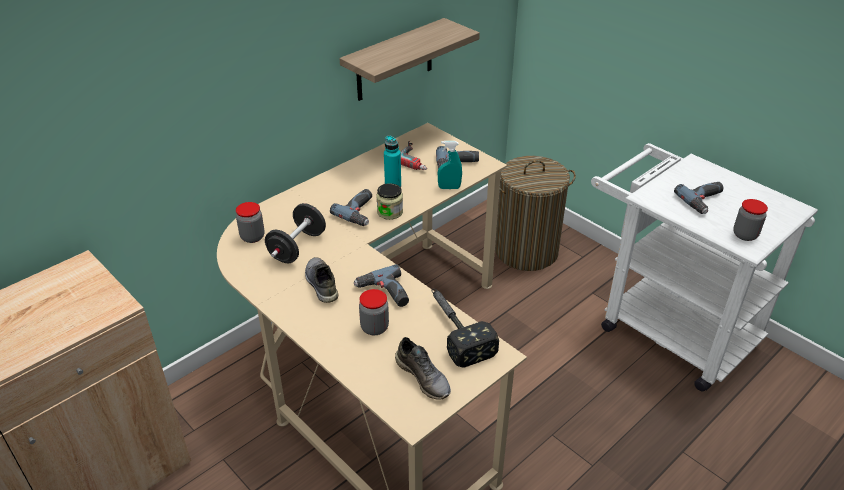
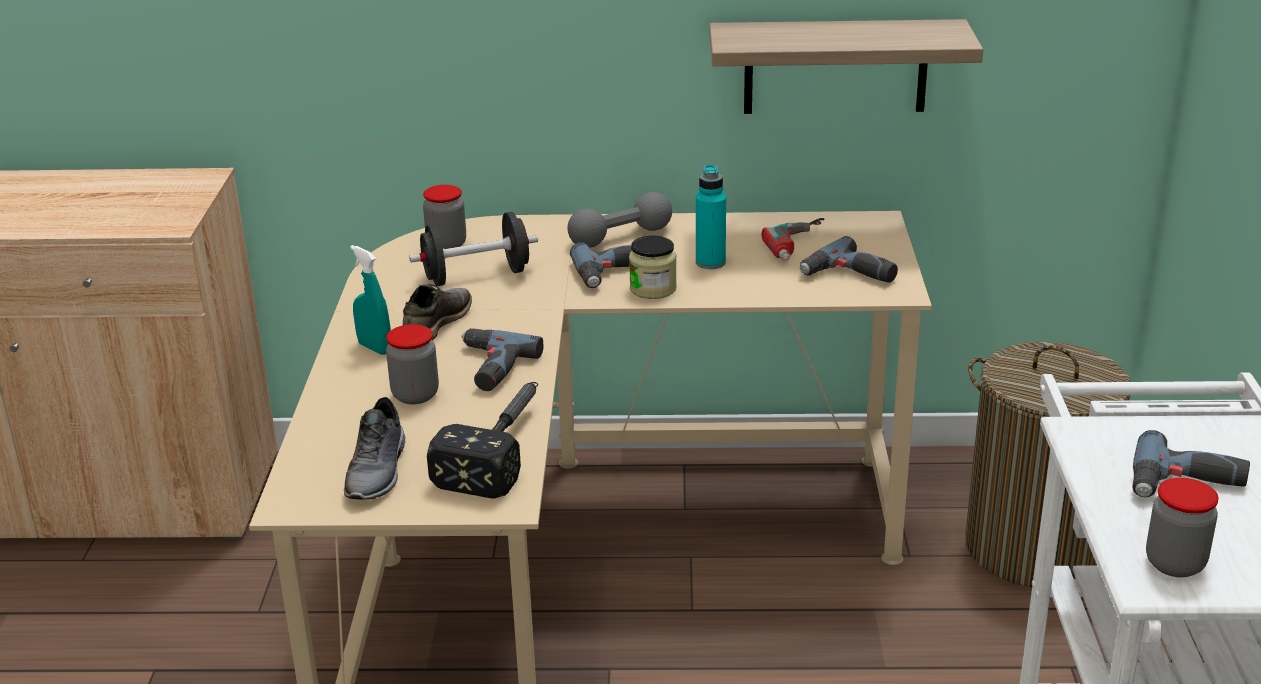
camera: 45 degrees right, 10 degrees down
(332, 191) = (620, 237): none -> grey dumbbell
(449, 188) = (786, 296): turquoise spray bottle -> turquoise spray bottle (374, 348)

